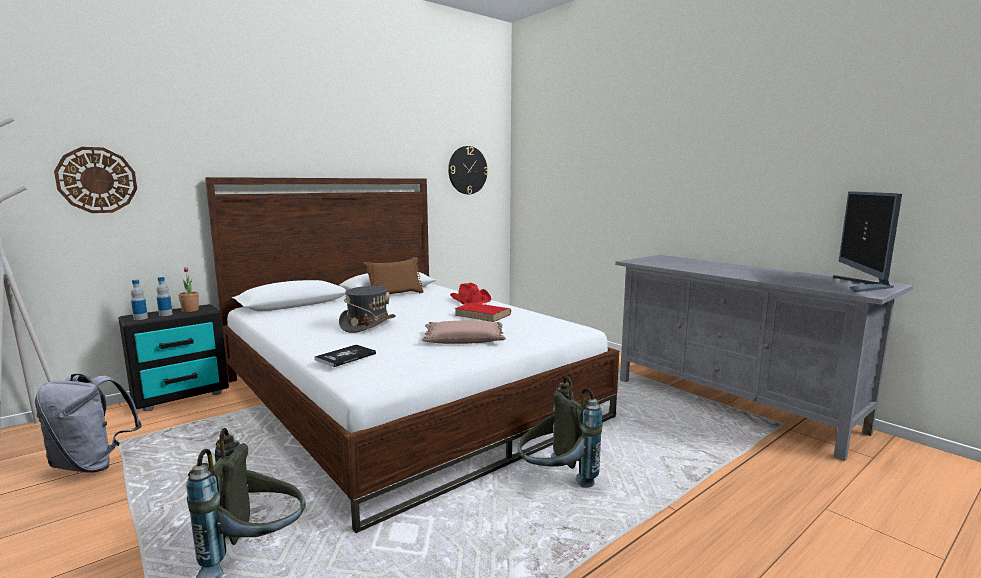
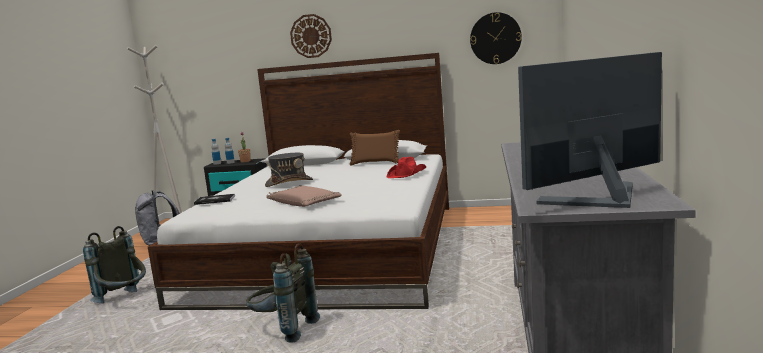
camera: 50 degrees right, 0 degrees up
(97, 180) = (204, 76): wall clock -> wall clock (311, 36)
(483, 315) = (371, 186): red book -> none

